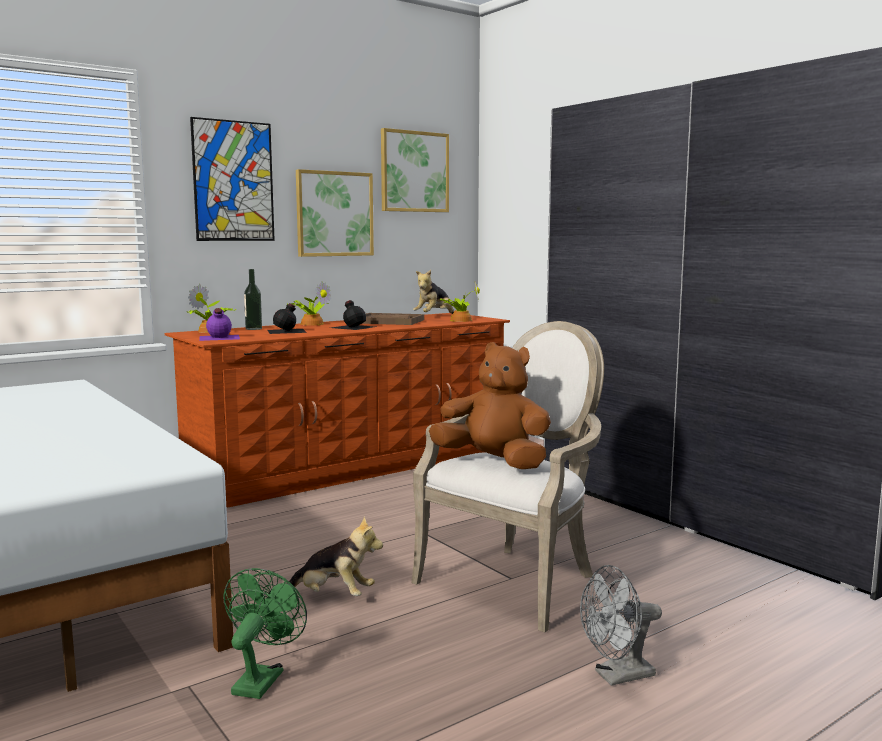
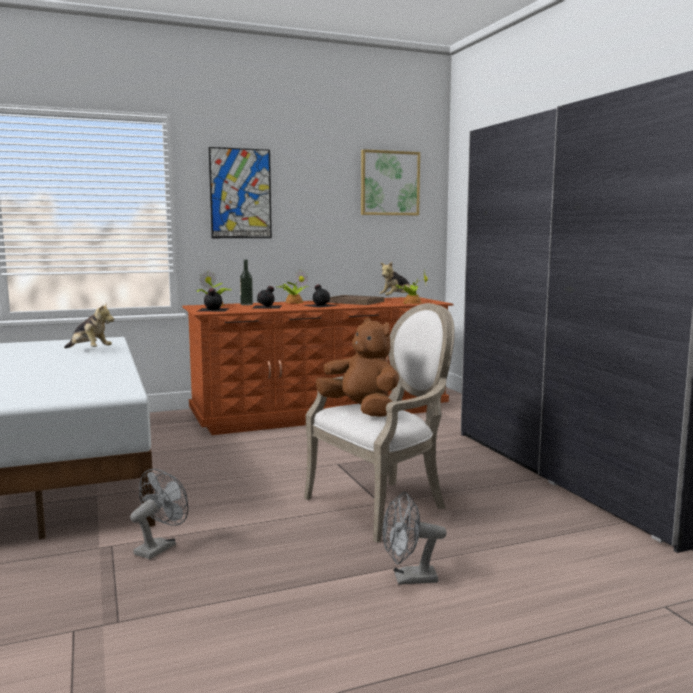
camera: 15 degrees right, 0 degrees up
(218, 337) = (212, 309): purple bottle -> black bottle
(261, 678) = (159, 547): green fan -> grey fan
(333, 595) = (243, 501): plush toy -> plush toy (89, 350)
(334, 214) = (321, 217): picture -> none

